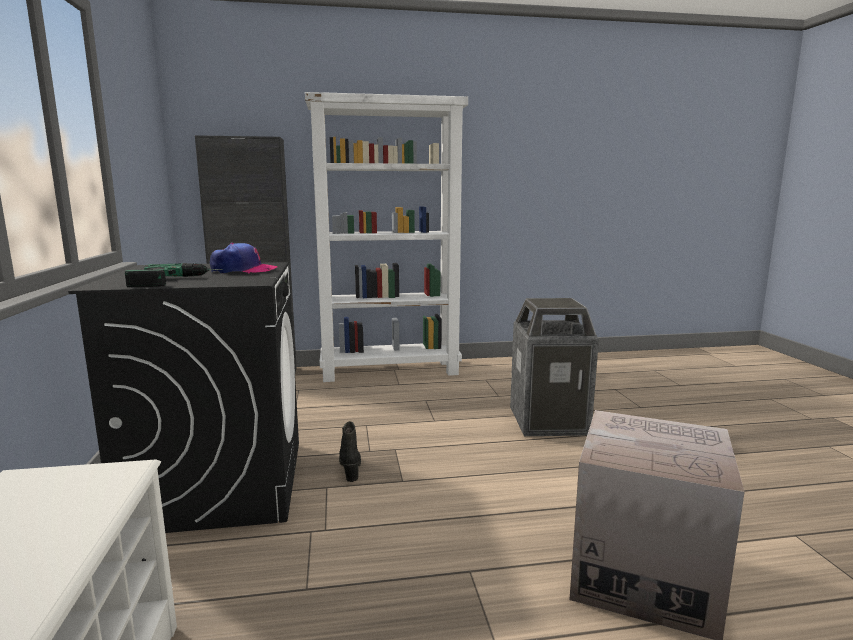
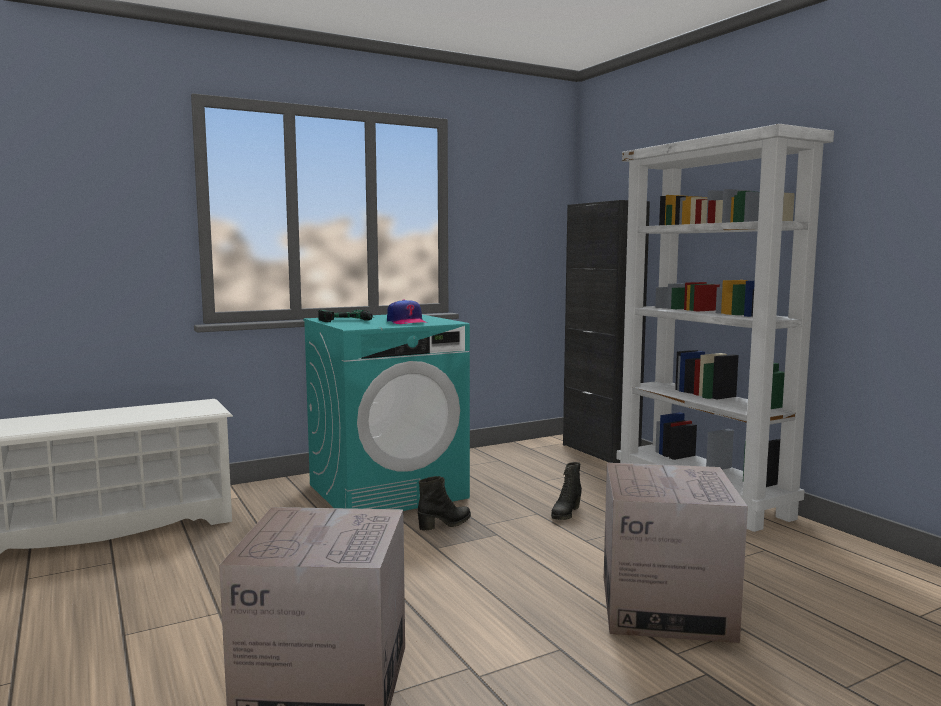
camera: 70 degrees right, 5 degrees down
(219, 483) = (388, 491): black washing machine -> turquoise washing machine
(377, 415) = (565, 513): none -> black boot
(548, 422) = (665, 607): trash can -> cardboard box

